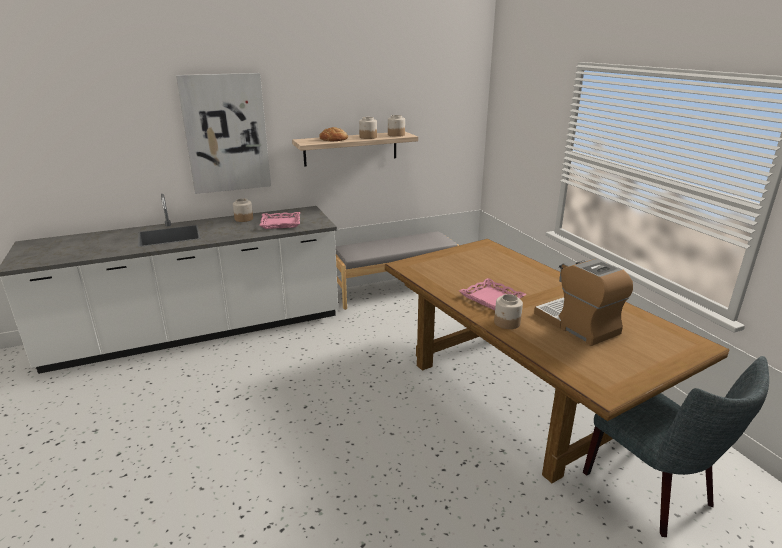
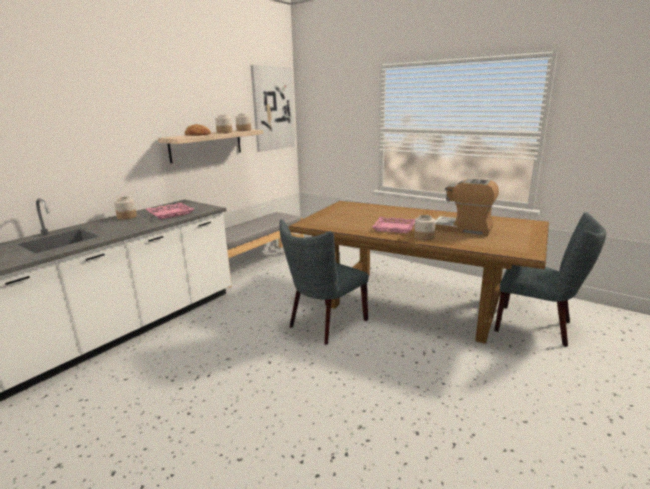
camera: 30 degrees left, 5 degrees down
(226, 133) = (96, 133): picture -> picture (273, 108)
(393, 386) = (324, 325): none -> grey chair

